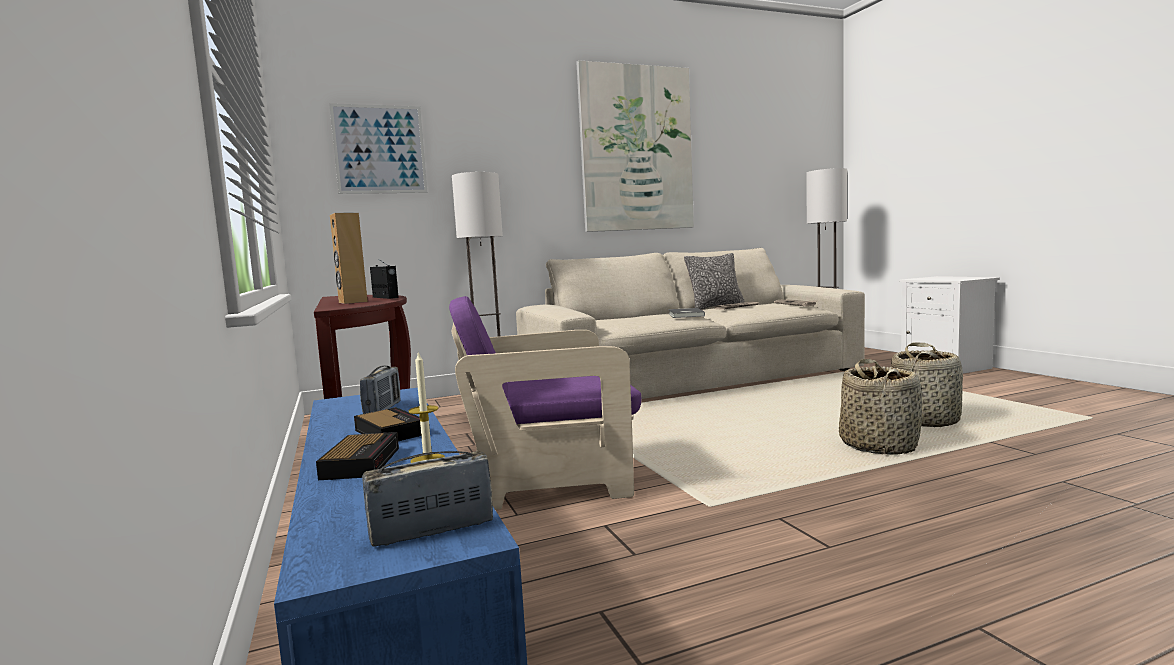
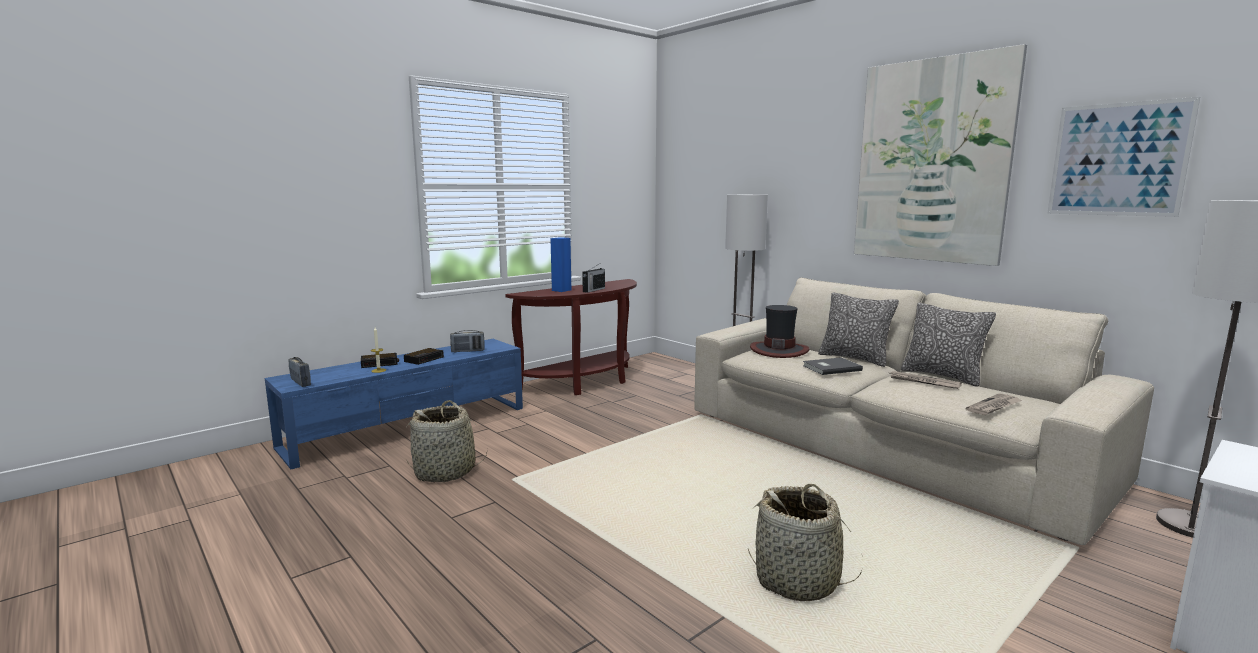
camera: 70 degrees right, 5 degrees up
(352, 302) = (561, 290): brown speaker -> blue speaker
(379, 149) = (706, 171): picture -> picture (1118, 159)
(551, 481) = (549, 432): purple armchair -> none
(614, 319) = (779, 350): none -> hat
(654, 314) = (854, 358): none -> pillow
(879, 445) = (676, 545): basket -> basket (445, 472)

